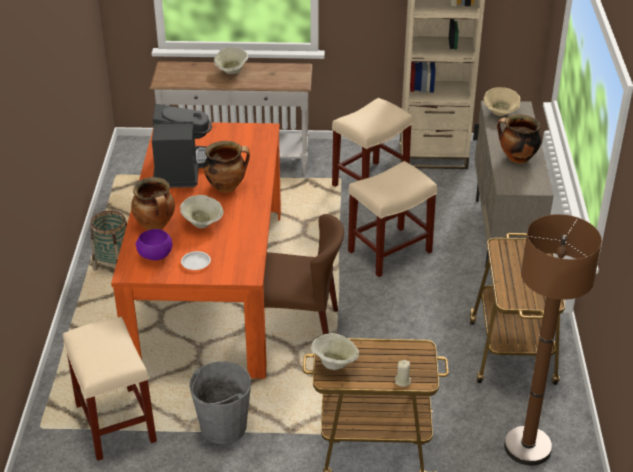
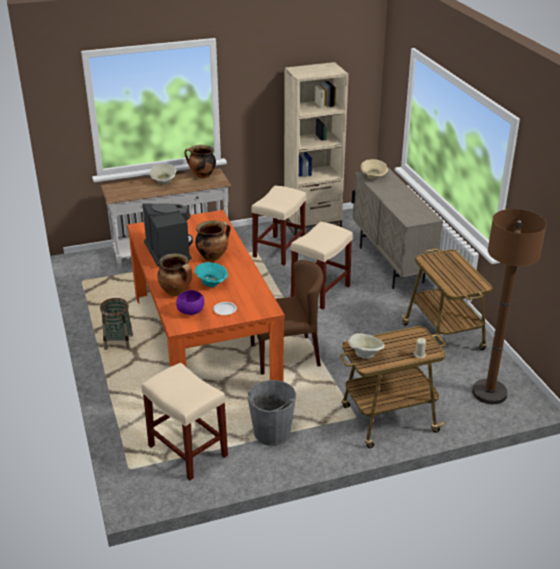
camera: 20 degrees left, 5 degrees down
(202, 223) = (211, 284): beige bowl -> turquoise bowl
(516, 158) = (403, 203): cooking pot -> cooking pot (201, 175)

